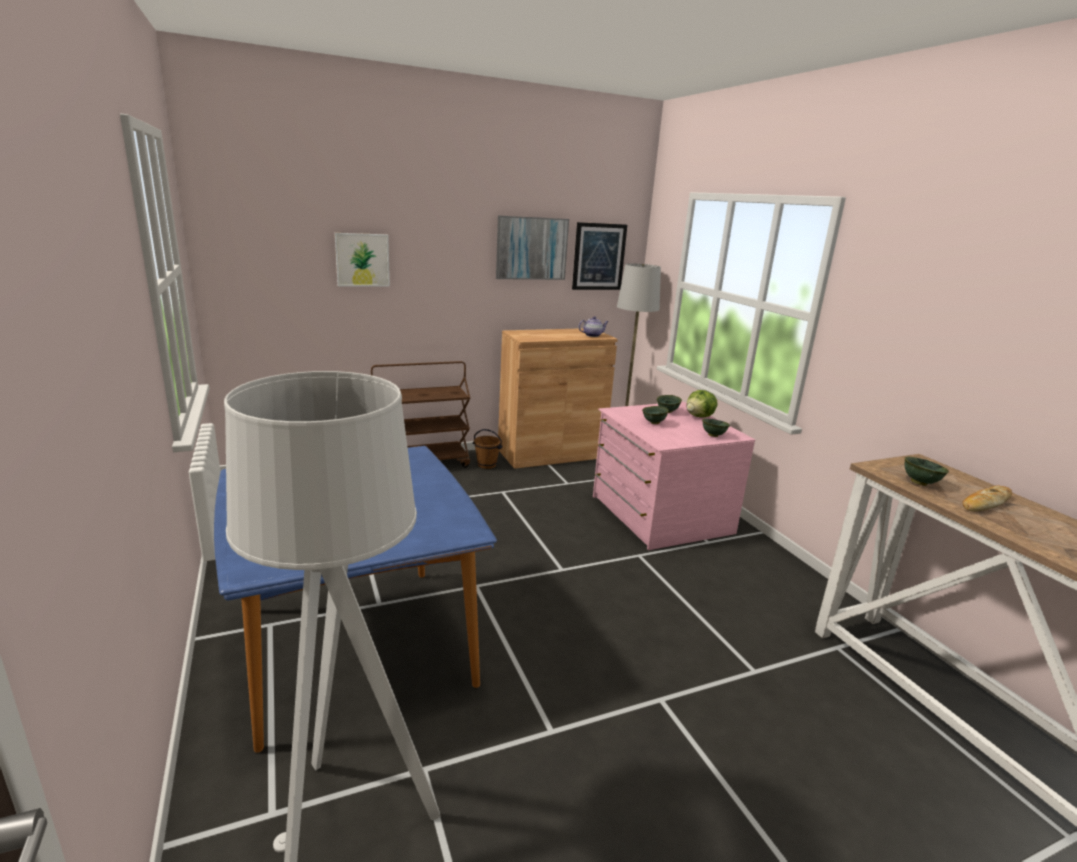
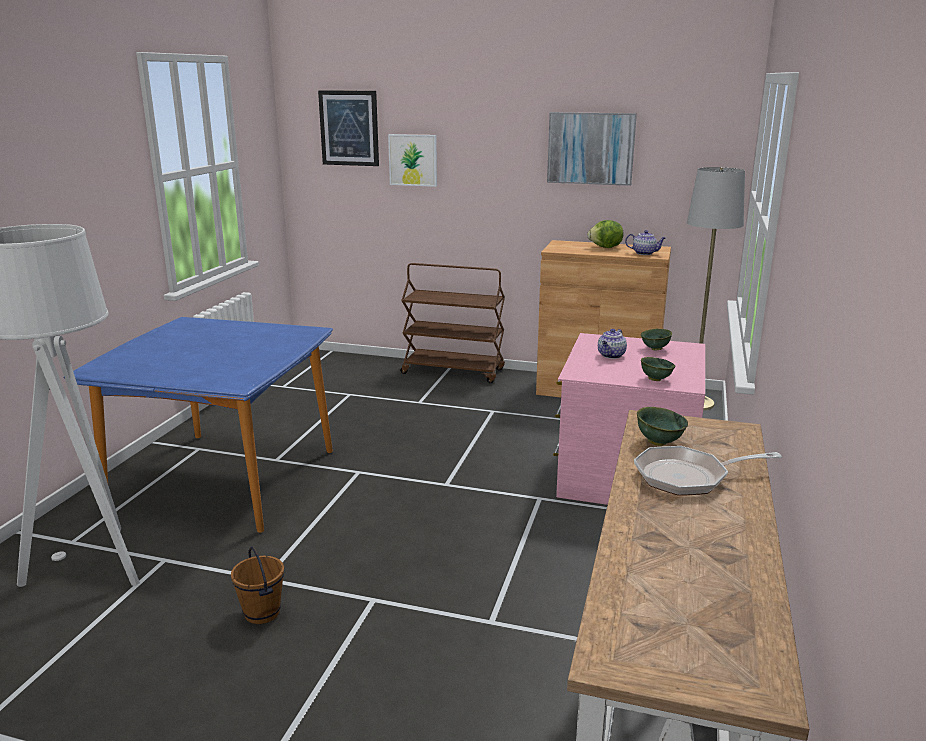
camera: 40 degrees right, 0 degrees up
(487, 465) = (513, 386): brown bucket -> brown bucket (263, 613)
(598, 257) = (681, 158): picture -> picture (349, 128)
(654, 423) = (611, 355): green bowl -> teapot
(699, 417) = (685, 360): lettuce -> lettuce (605, 247)
(985, 503) = (688, 477): bread -> frying pan

